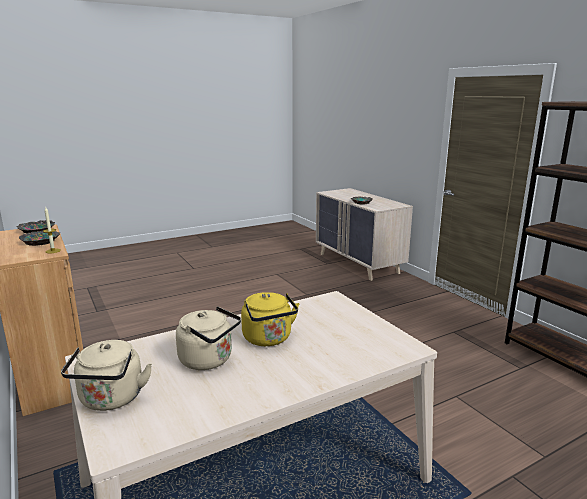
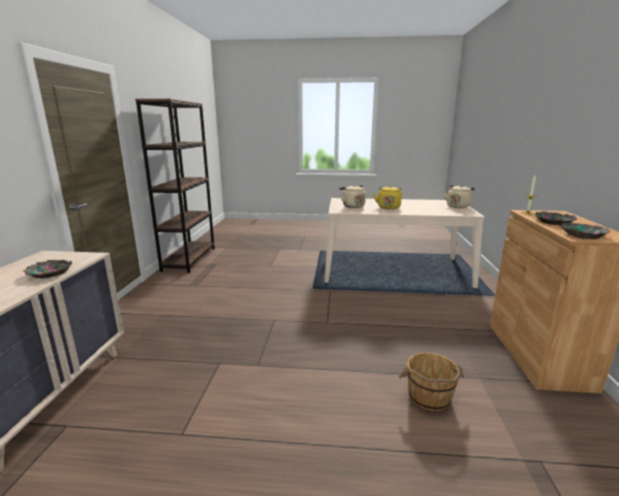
camera: 145 degrees left, 0 degrees up
(158, 317) = (429, 397): none -> brown bucket
(209, 360) = (418, 207): beige kettle -> beige kettle (352, 206)

